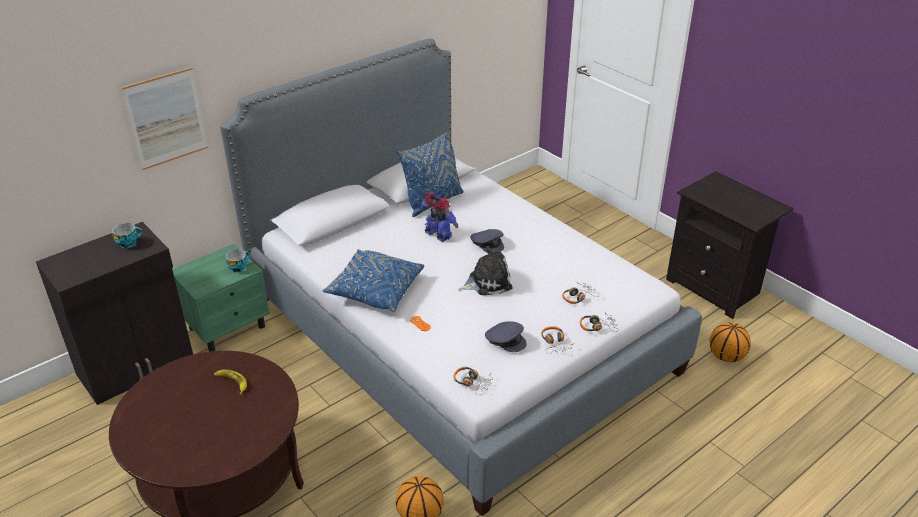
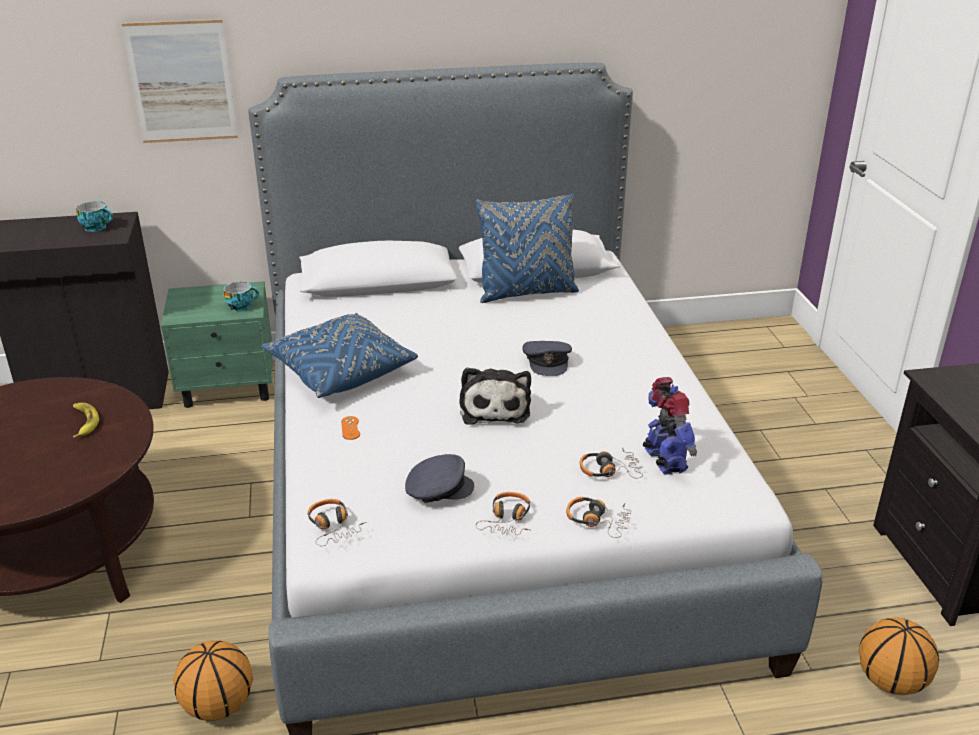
camera: 30 degrees right, 5 degrees down
(438, 235) = (490, 333): toy robot -> toy robot (664, 461)
(487, 282) = (494, 407): plush toy -> plush toy turned 75 degrees clockwise
(506, 340) = (438, 488): grey cap -> grey cap turned 75 degrees counterclockwise

